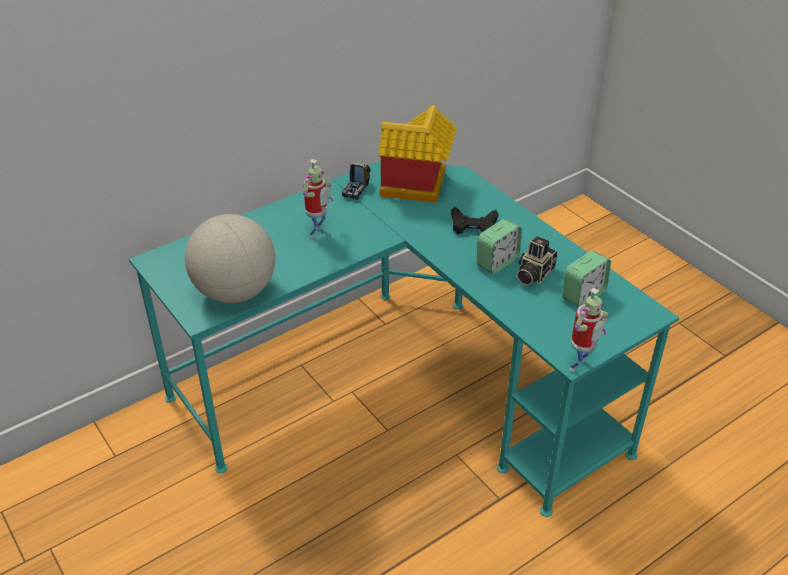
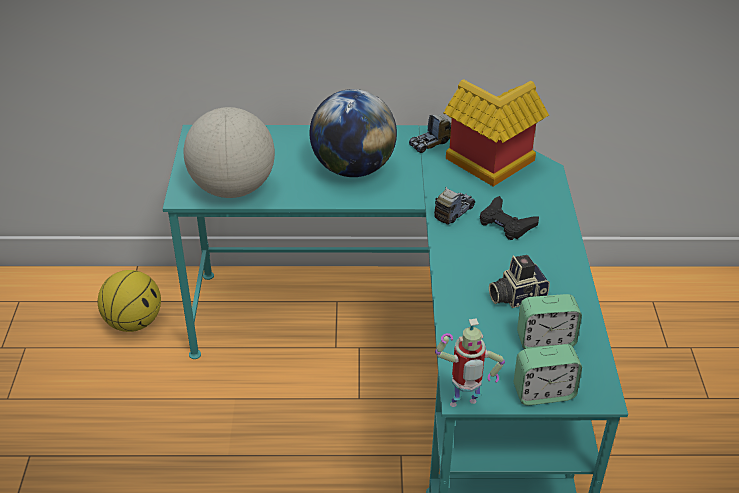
camera: 35 degrees right, 0 degrees up
(138, 470) = (134, 322): none -> basketball
(318, 233) = (353, 169): toy robot -> globe
(428, 233) = (454, 212): none -> toy truck
(497, 262) = (491, 268): alarm clock -> alarm clock (543, 393)

